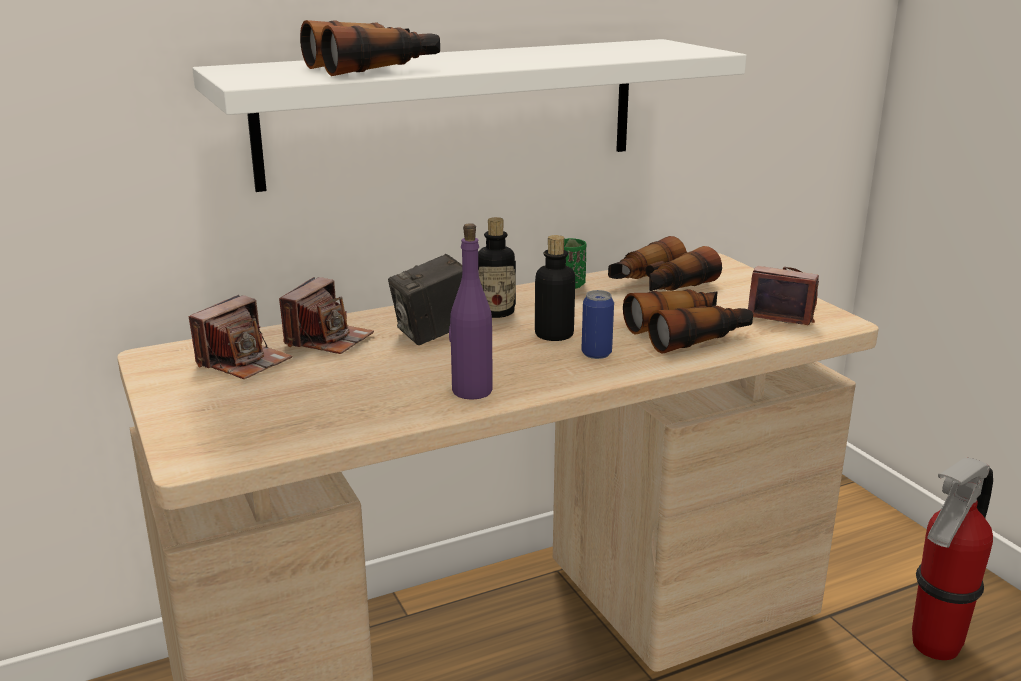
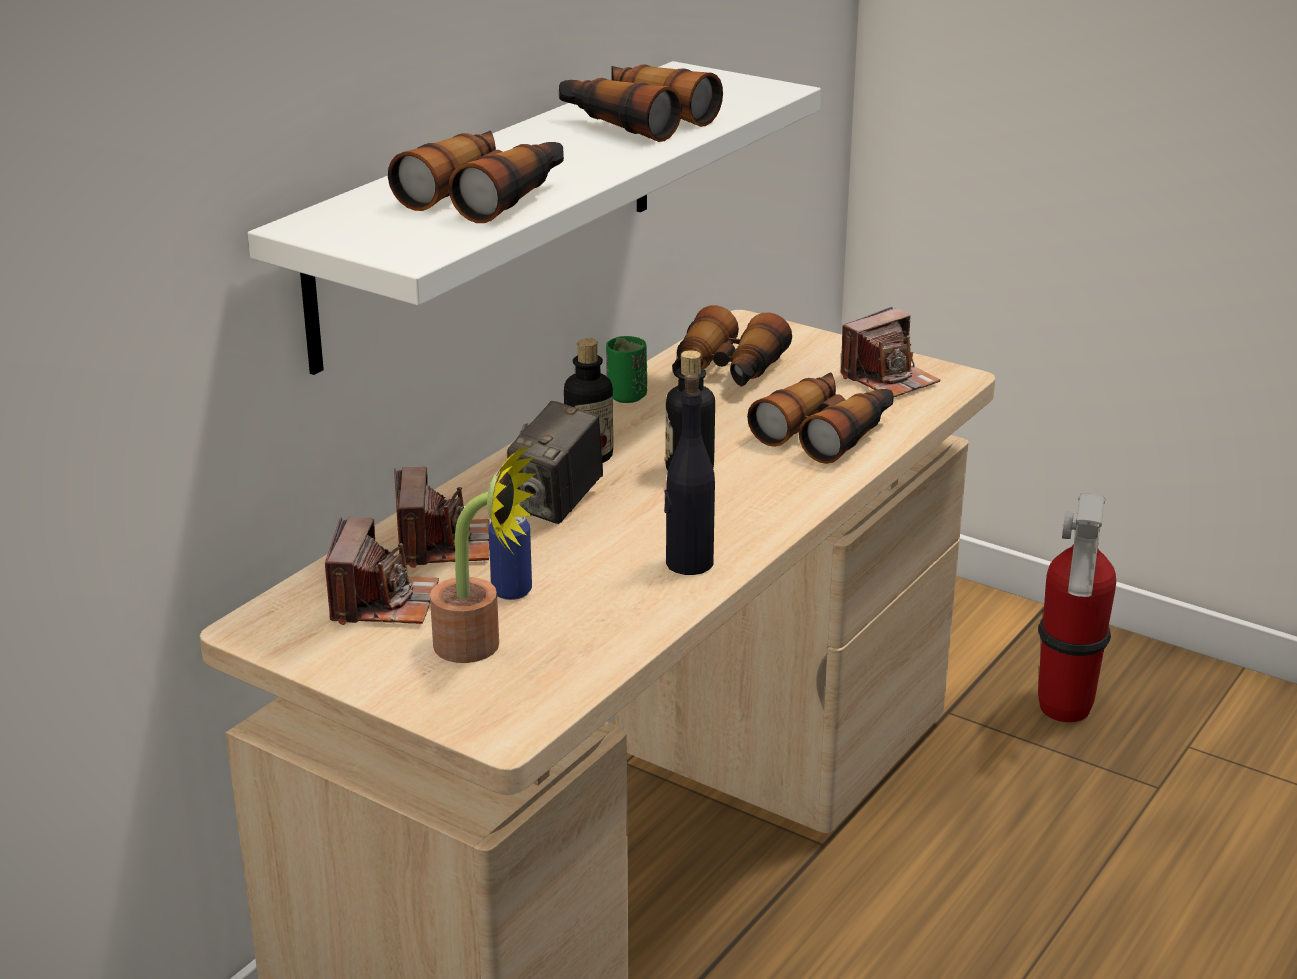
camera: 30 degrees left, 5 degrees up
(260, 403) = (480, 646): none -> potted plant
(471, 391) = (688, 563): purple bottle -> black bottle
(565, 54) = (635, 121): none -> binoculars
(596, 354) = (761, 482): can -> can (511, 591)
(782, 312) = (889, 379): camera -> camera turned 150 degrees clockwise

